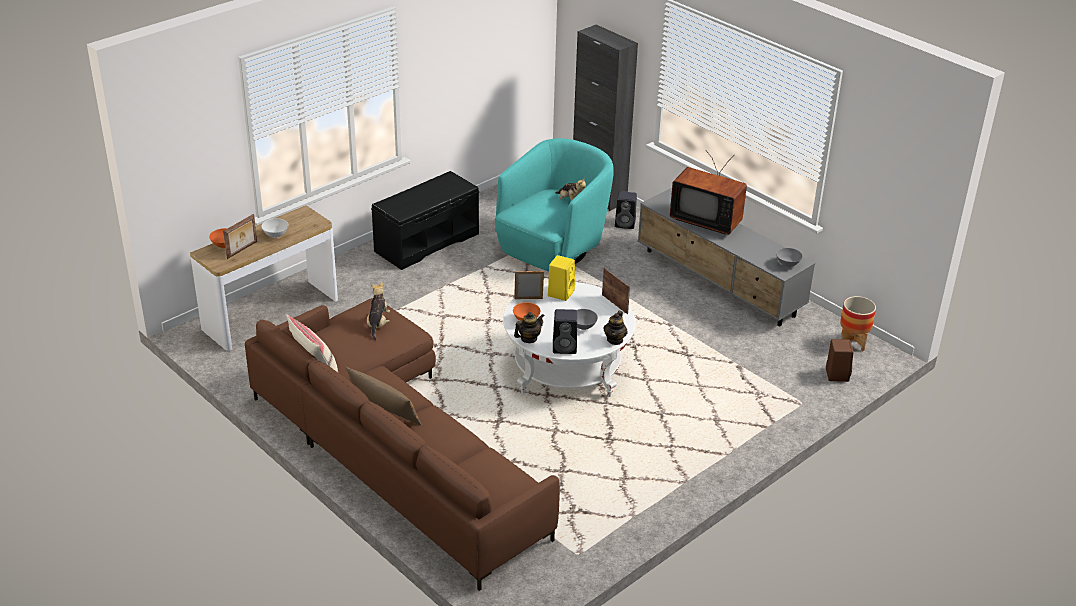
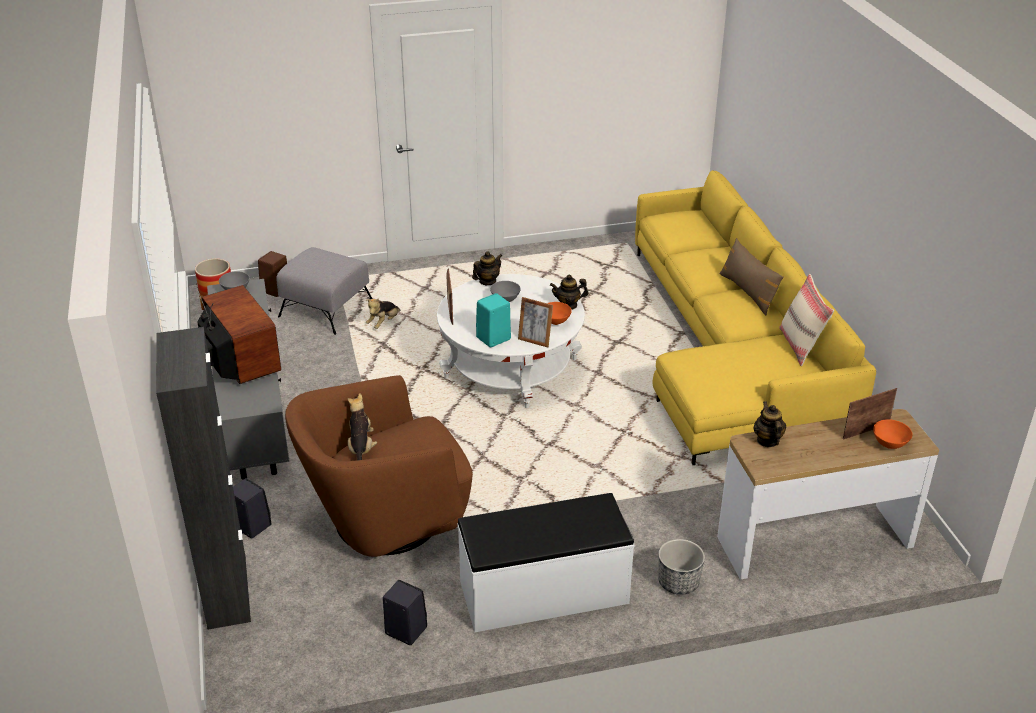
camera: 150 degrees left, 0 degrees up
(275, 235) = (814, 440): white bowl -> none
(306, 227) = (767, 440): none -> teapot
(350, 269) = (678, 582): none -> planter
(378, 324) = (712, 373): plush toy -> plush toy (384, 323)
(394, 448) = (729, 350): brown sofa -> yellow sofa
(426, 242) = (544, 593): black bench -> white bench
(552, 248) = (385, 519): turquoise armchair -> brown armchair
(561, 292) = (492, 339): yellow speaker -> turquoise speaker
(565, 347) = (540, 288): black speaker -> black speaker (404, 630)
(773, 371) = (326, 308): none -> grey ottoman

